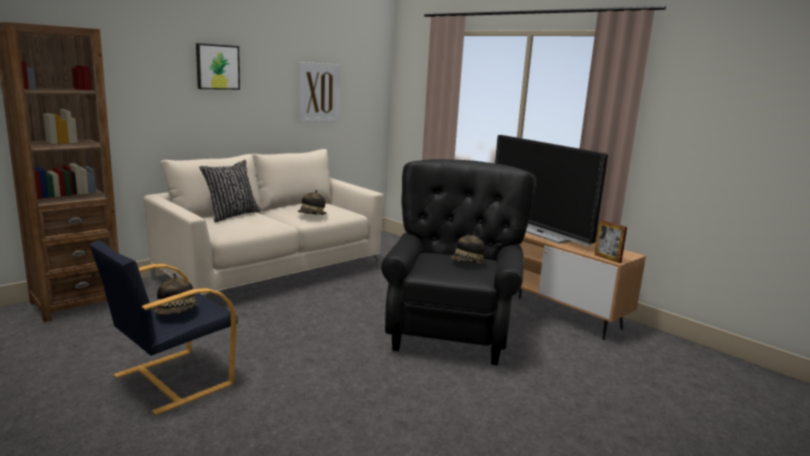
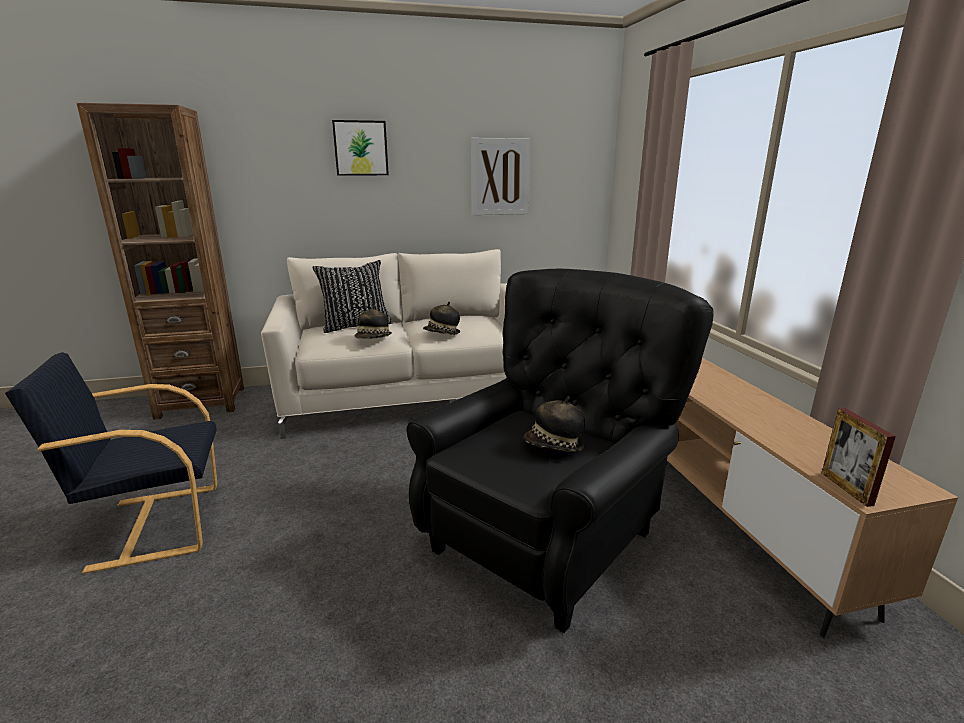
camera: 30 degrees right, 5 degrees up
(177, 312) = (144, 449): hat -> hat (373, 339)
(539, 233) = (747, 404): television -> none

